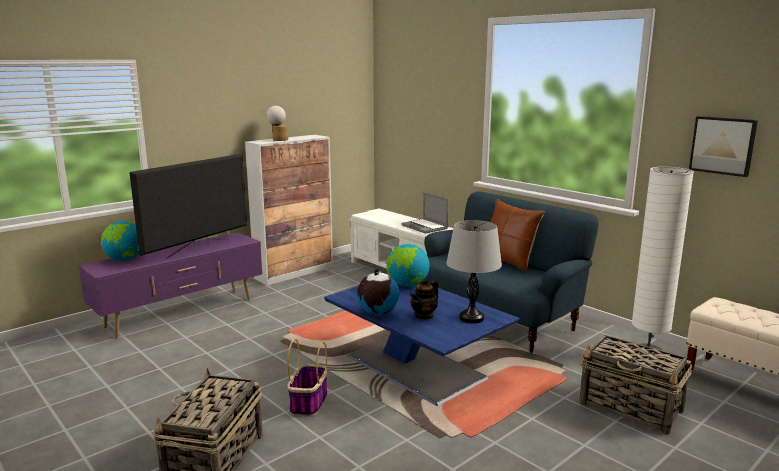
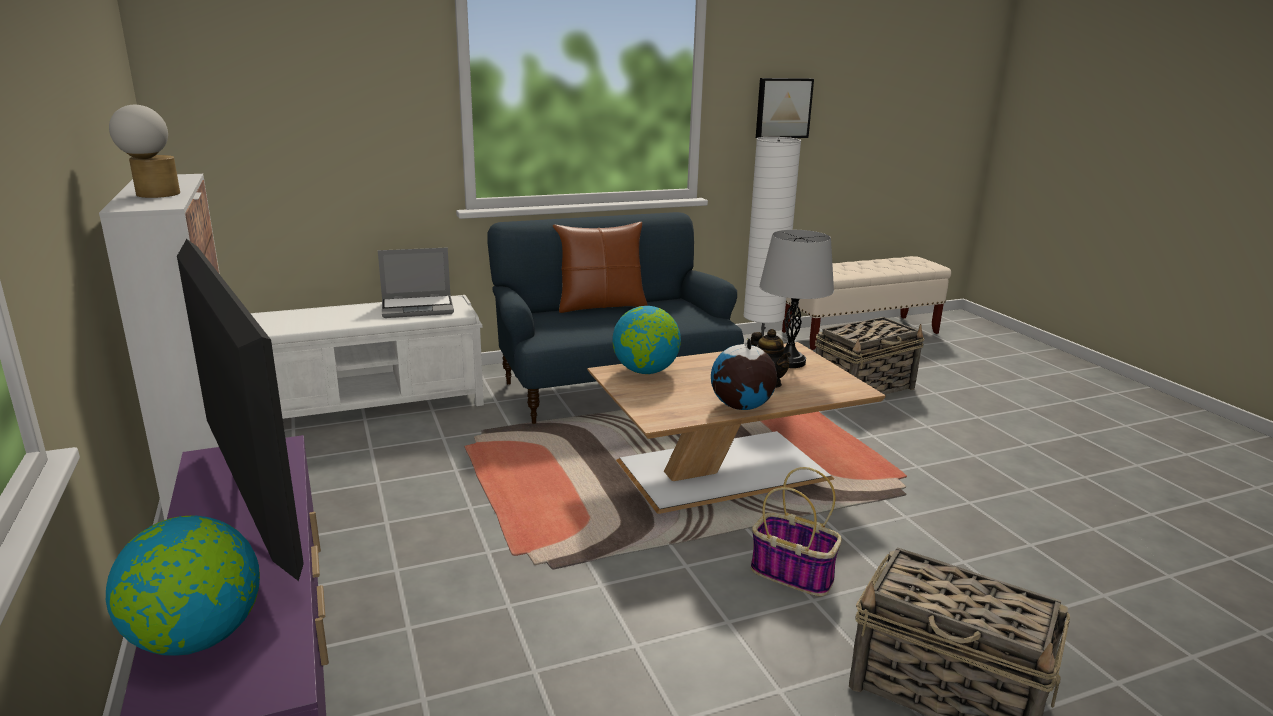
camera: 70 degrees left, 5 degrees up
(418, 368) = (726, 469): blue coffee table -> brown coffee table

